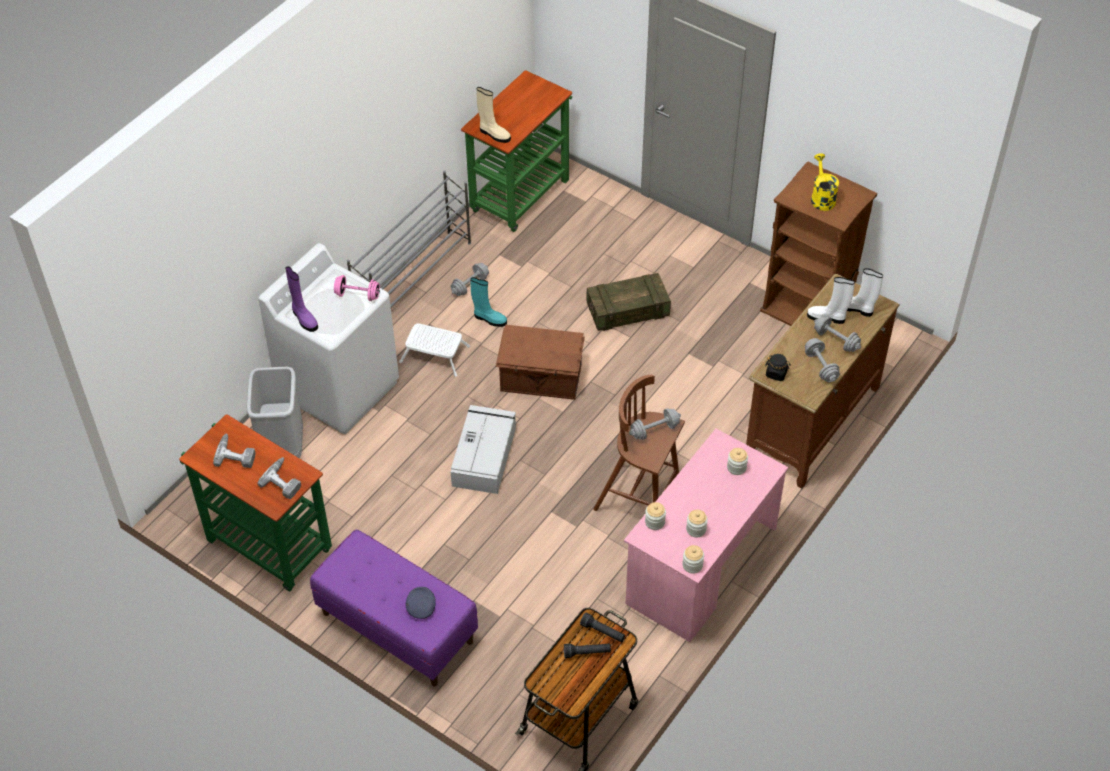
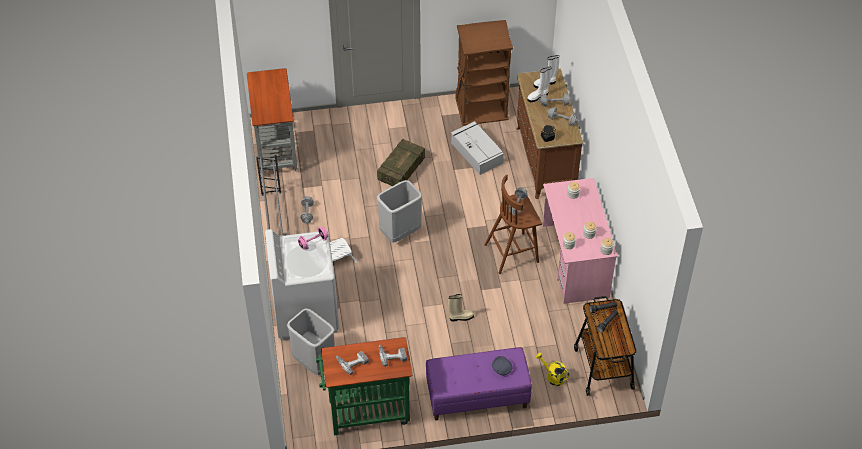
camera: 45 degrees left, 0 degrees up
(304, 318) = (301, 273): purple boot -> none
(484, 455) = (418, 288): grey storage box -> grey storage box (476, 152)
(489, 319) = (338, 223): turquoise boot -> none
(494, 134) = (273, 116): beige boot -> beige boot (460, 317)
(521, 195) = (276, 150): green cart -> grey cart
(541, 378) = (400, 232): brown storage box -> grey trash can
(821, 197) = (484, 38): yellow watering can -> yellow watering can (552, 376)

